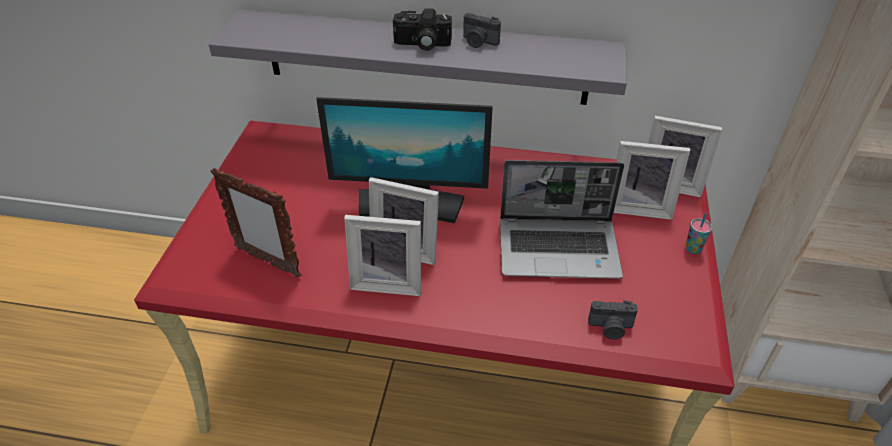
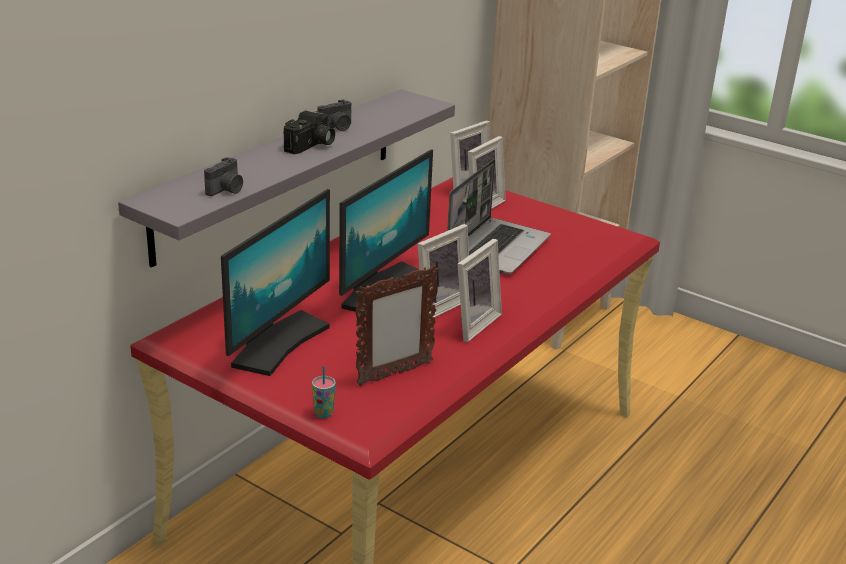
camera: 65 degrees left, 15 degrees down
(280, 182) = (278, 343): none -> monitor
(610, 328) = (590, 256): camera -> camera (226, 190)
(693, 249) = (540, 205): cup -> cup (323, 413)

